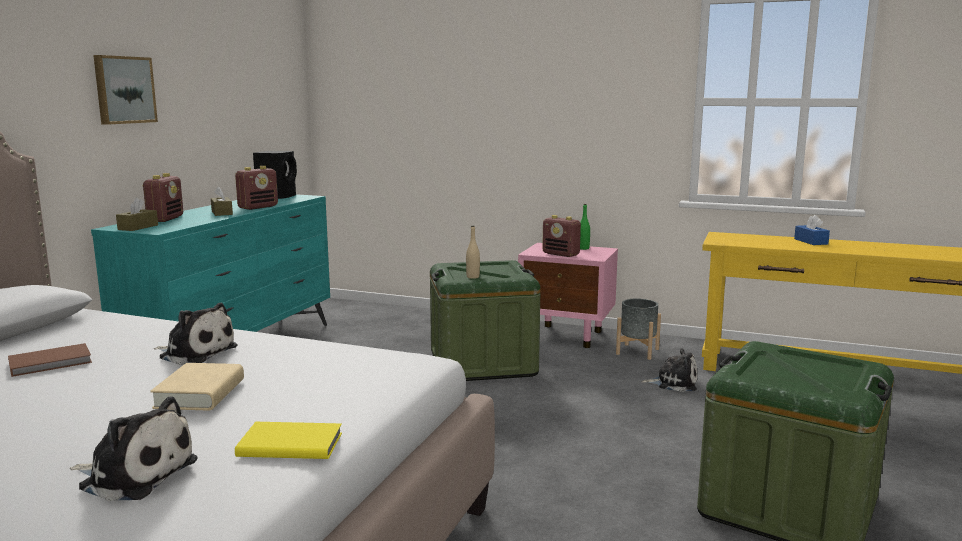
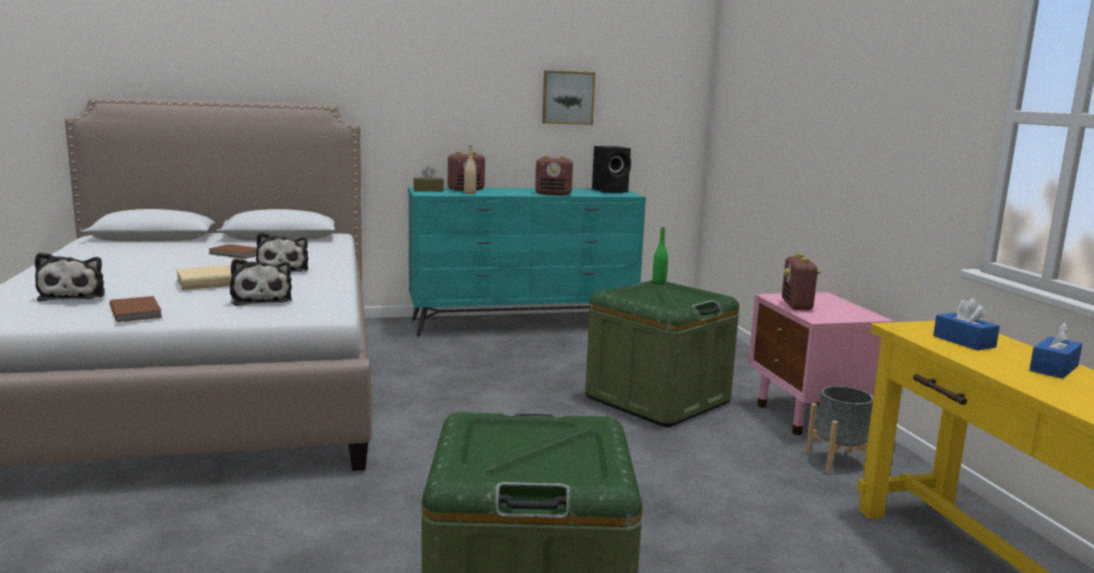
camera: 55 degrees right, 0 degrees up
(124, 90) = (462, 81): picture -> picture (567, 97)
(222, 213) = (513, 192): brown tissue box -> none
(290, 443) = (137, 311): yellow book -> brown book
(473, 277) = (640, 296): beige bottle -> beige bottle (469, 193)
(583, 248) = (849, 309): green bottle -> green bottle (659, 282)
(673, 383) = (778, 499): plush toy -> plush toy (261, 299)
(754, 240) = (964, 341): none -> blue tissue box

